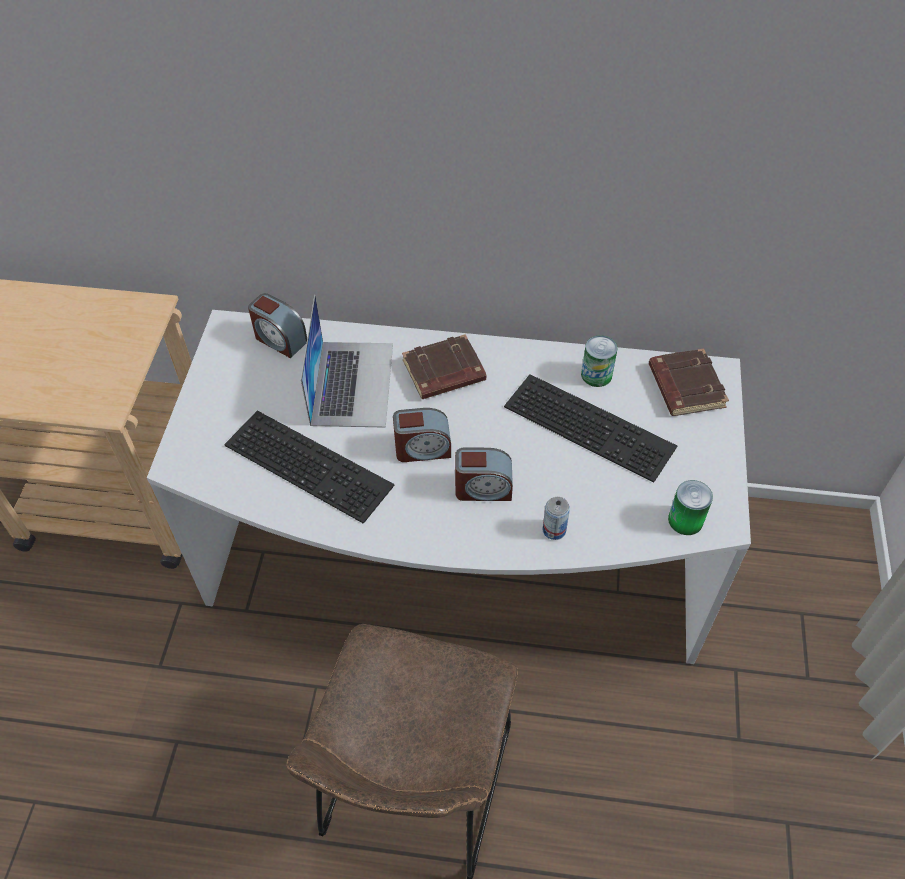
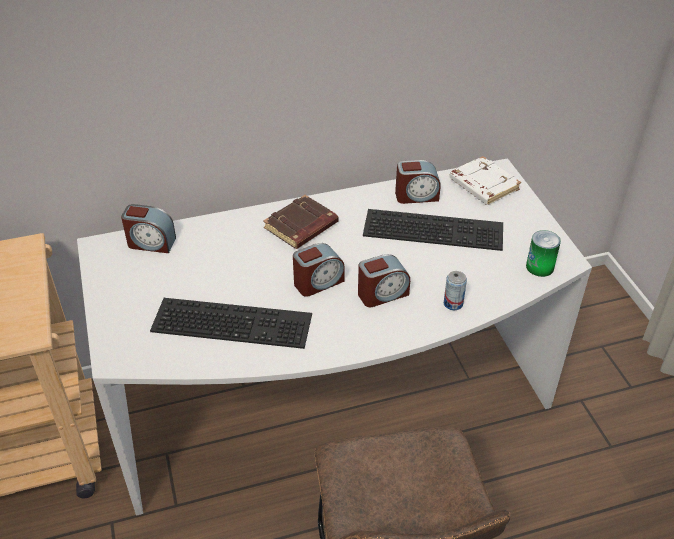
camera: 25 degrees left, 10 degrees down
(352, 383) = (232, 255): laptop -> none
(596, 375) = (416, 196): can -> alarm clock
(684, 386) = (482, 185): brown book -> white book

